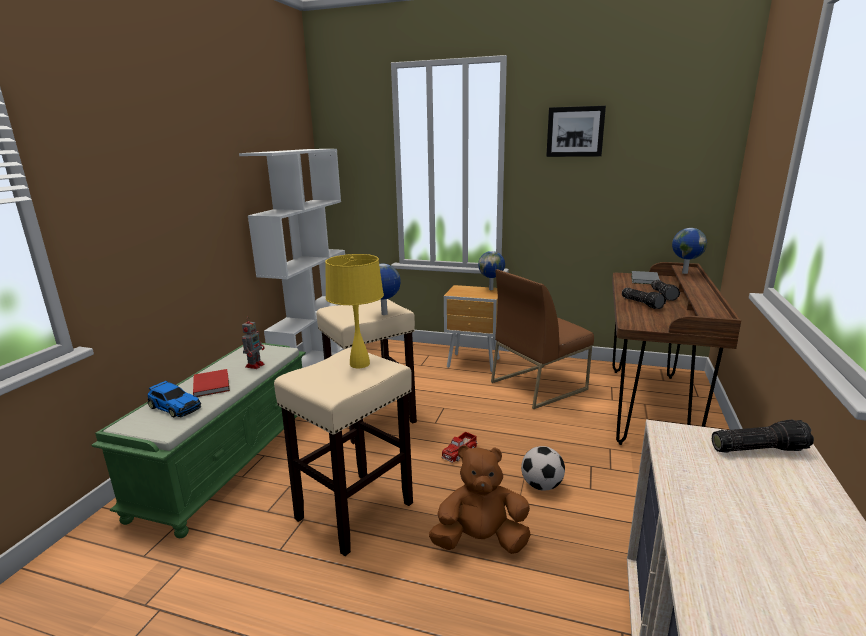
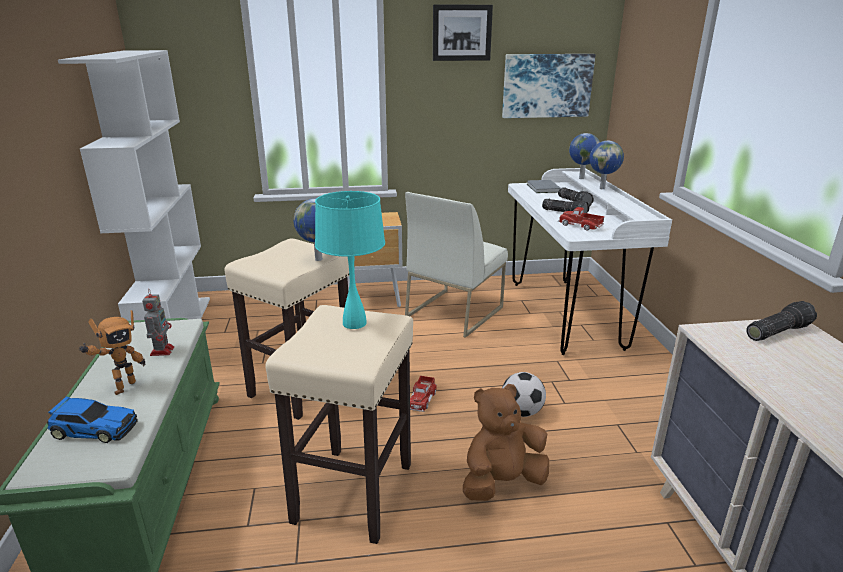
camera: 25 degrees left, 5 degrees up
(212, 384) = (122, 387): red book -> toy robot
(360, 364) = (355, 323): yellow table lamp -> turquoise table lamp
(491, 289) = (386, 214): globe -> globe (602, 188)
(538, 385) = (454, 312): brown chair -> white chair
(646, 316) = (580, 226): none -> toy truck
(649, 407) = (565, 314): brown desk -> white desk
(661, 180) = (546, 85): none -> picture

